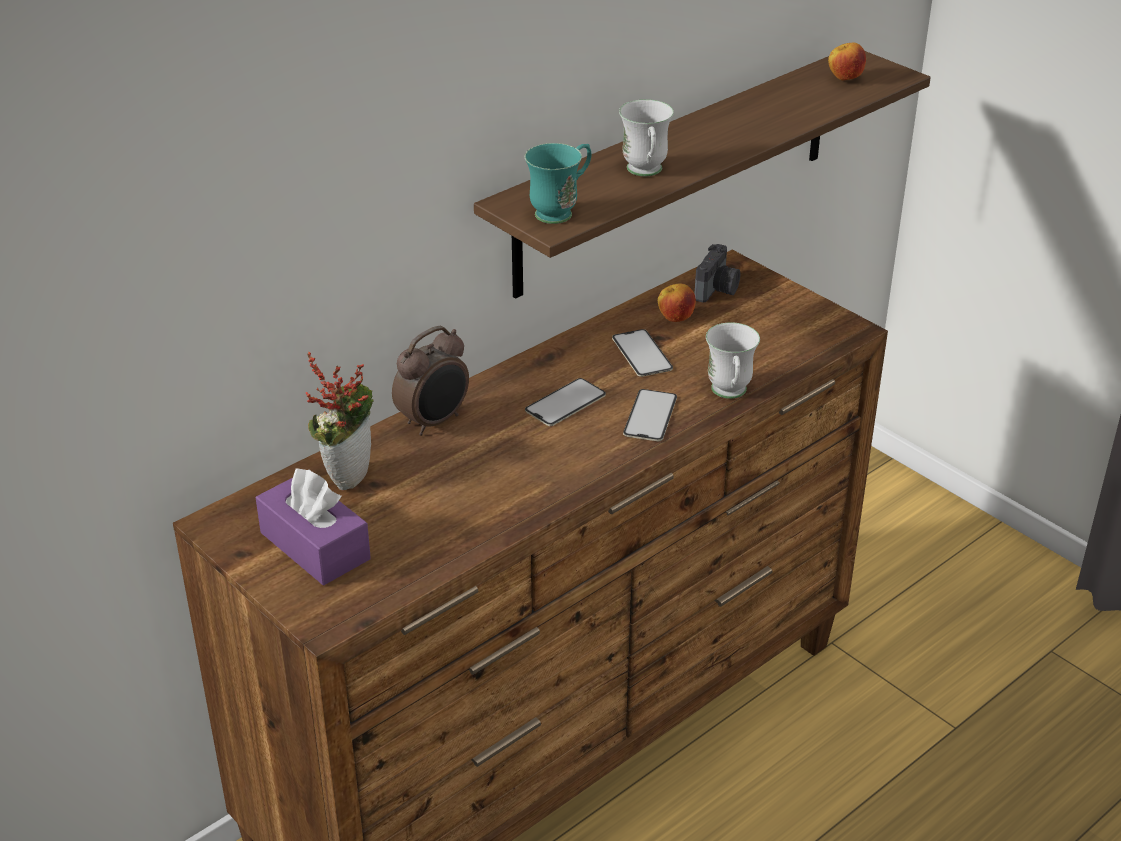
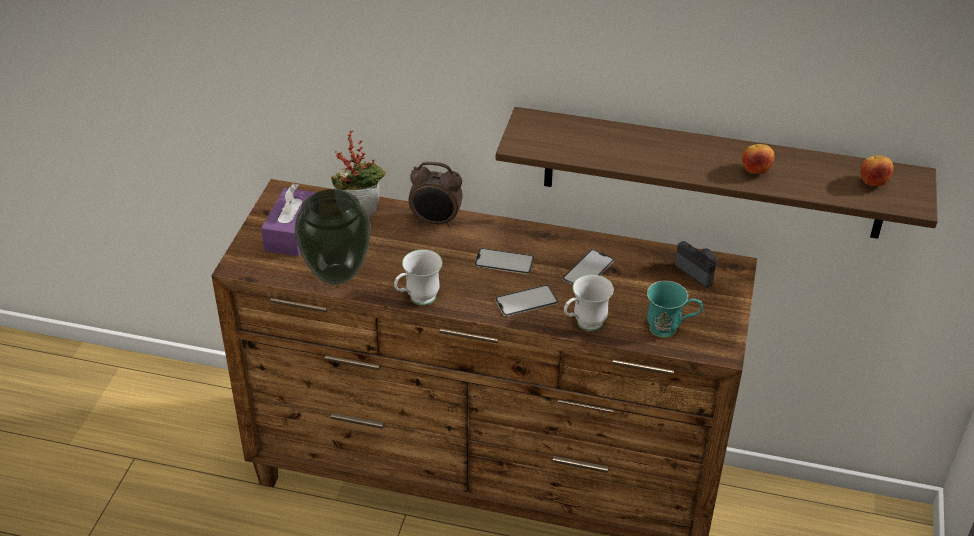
camera: 55 degrees right, 5 degrees up
(448, 540) = (337, 275): none -> vase
(561, 211) = (539, 140): turquoise mug -> turquoise mug (670, 330)
(646, 173) = (625, 152): white mug -> white mug (417, 300)
(675, 319) = (642, 267): apple -> apple (755, 171)
(717, 290) = (698, 271): camera -> camera turned 120 degrees counterclockwise

